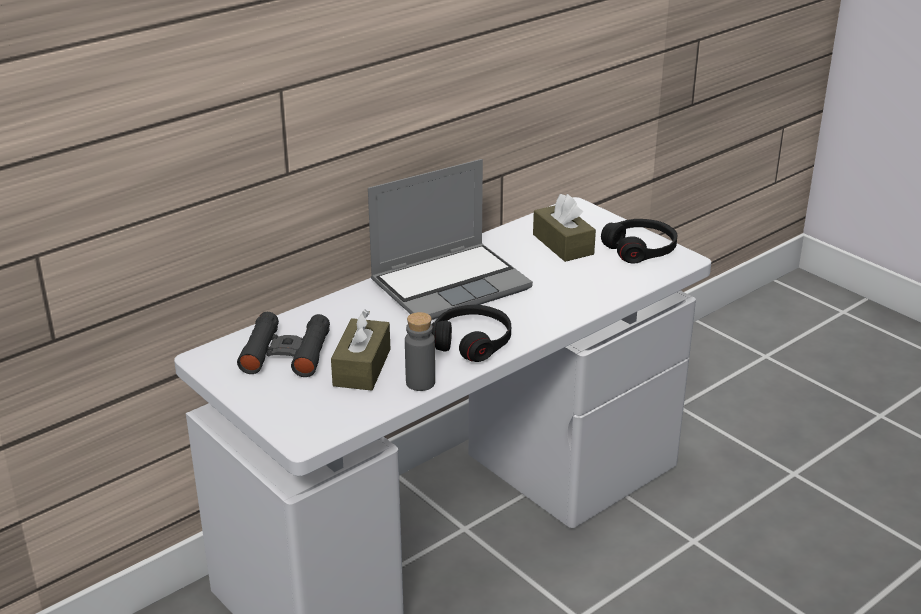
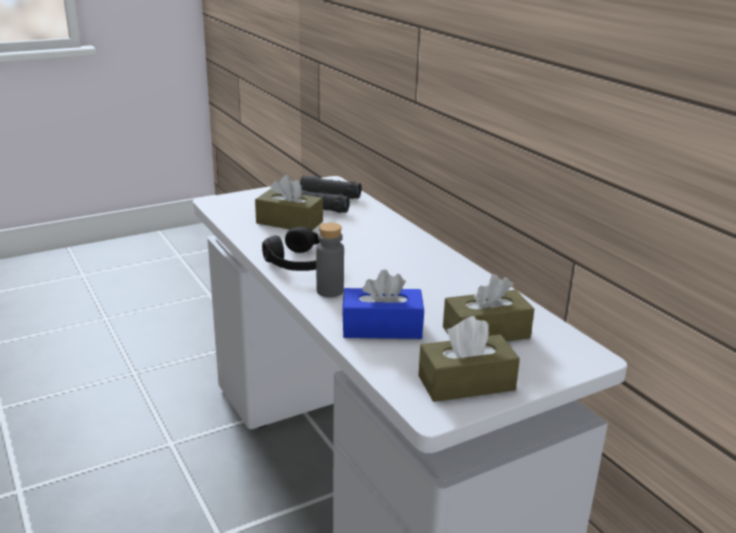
camera: 100 degrees right, 5 degrees down
(420, 382) = (254, 239): grey bottle -> grey bottle (330, 291)
(451, 284) = (409, 265): laptop -> none
(581, 287) = (382, 328): none -> blue tissue box
(640, 249) = (466, 383): black headphones -> brown tissue box

